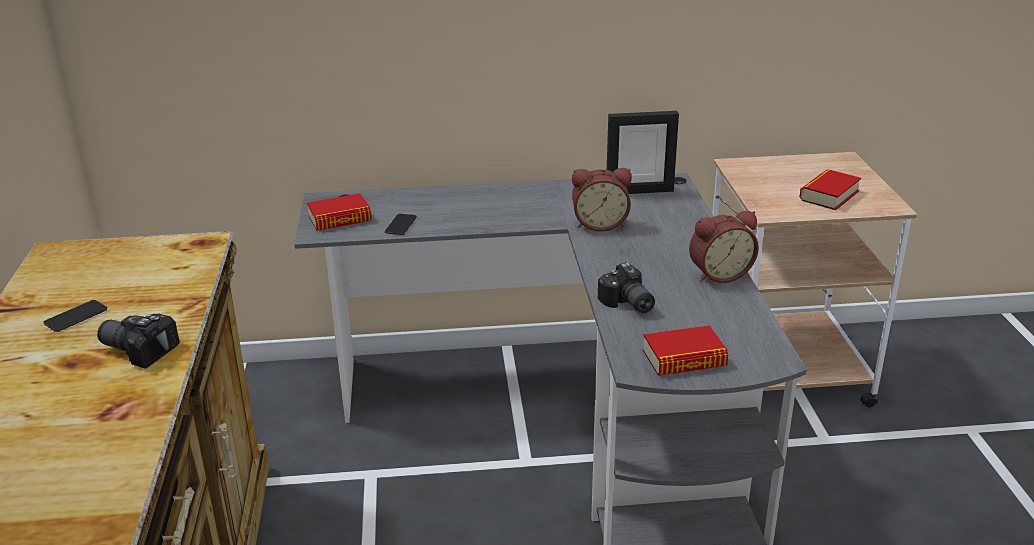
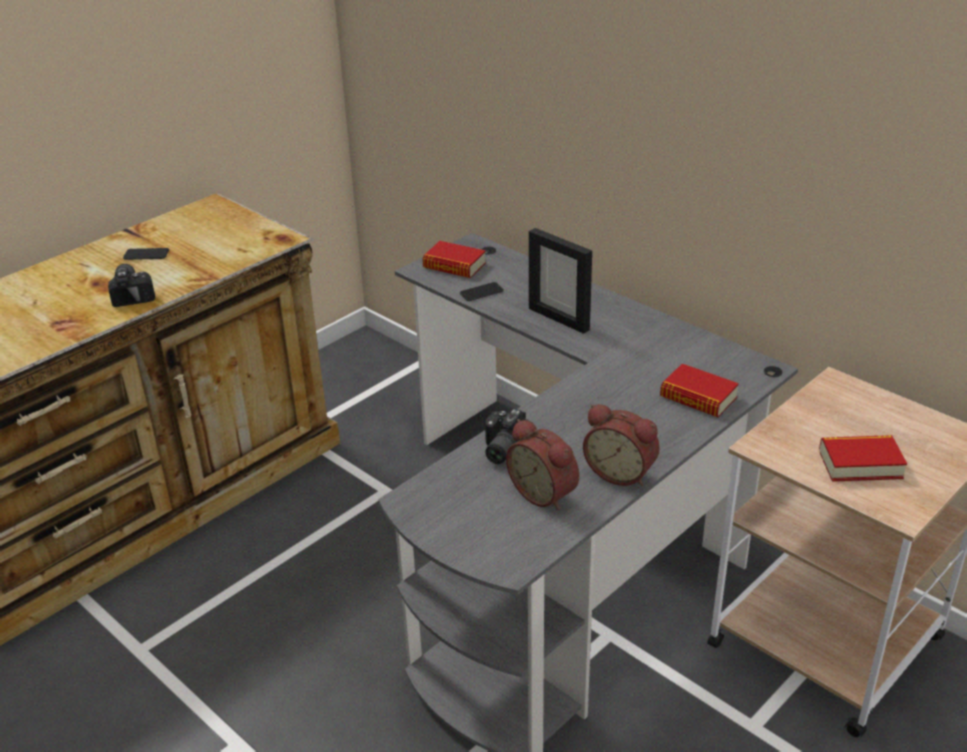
camera: 50 degrees right, 5 degrees up
(599, 224) = (620, 372): alarm clock -> alarm clock (545, 493)
(639, 190) = (716, 361): picture frame -> picture frame (559, 318)
(684, 359) = (452, 516): book -> book (698, 397)

